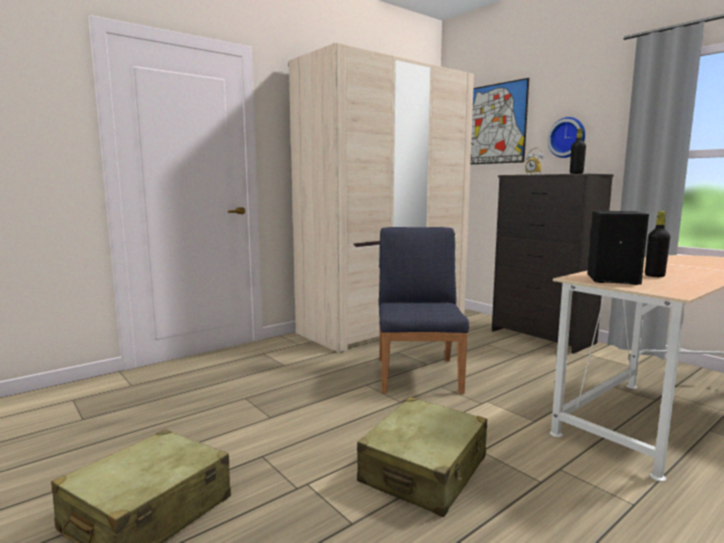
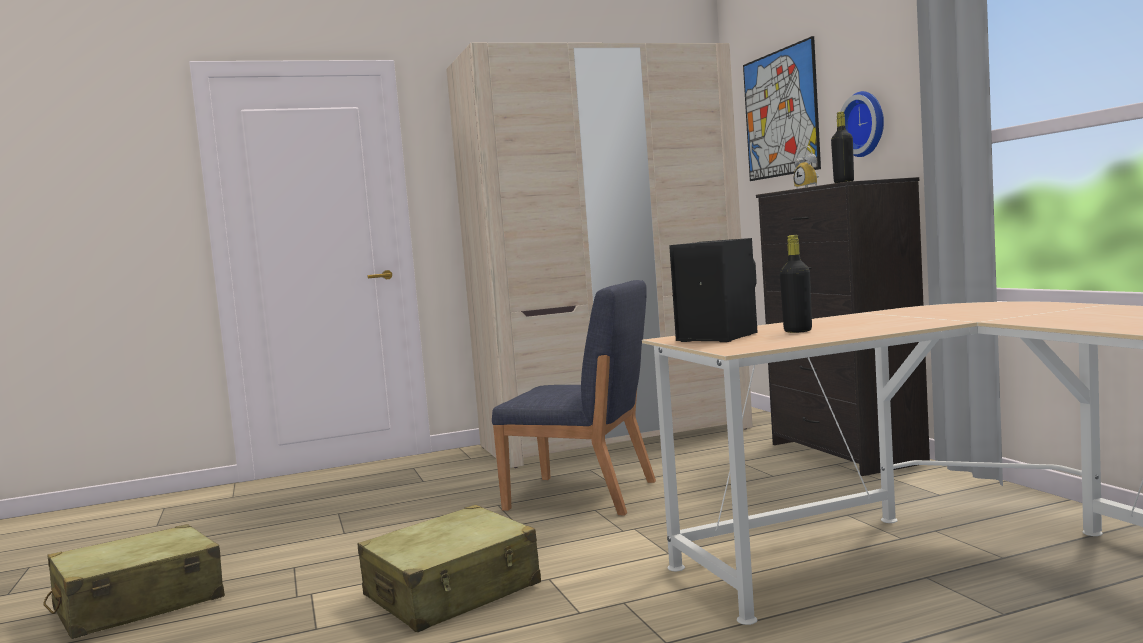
camera: 20 degrees right, 5 degrees down
(418, 374) = (583, 495): blue chair -> blue chair turned 90 degrees clockwise

